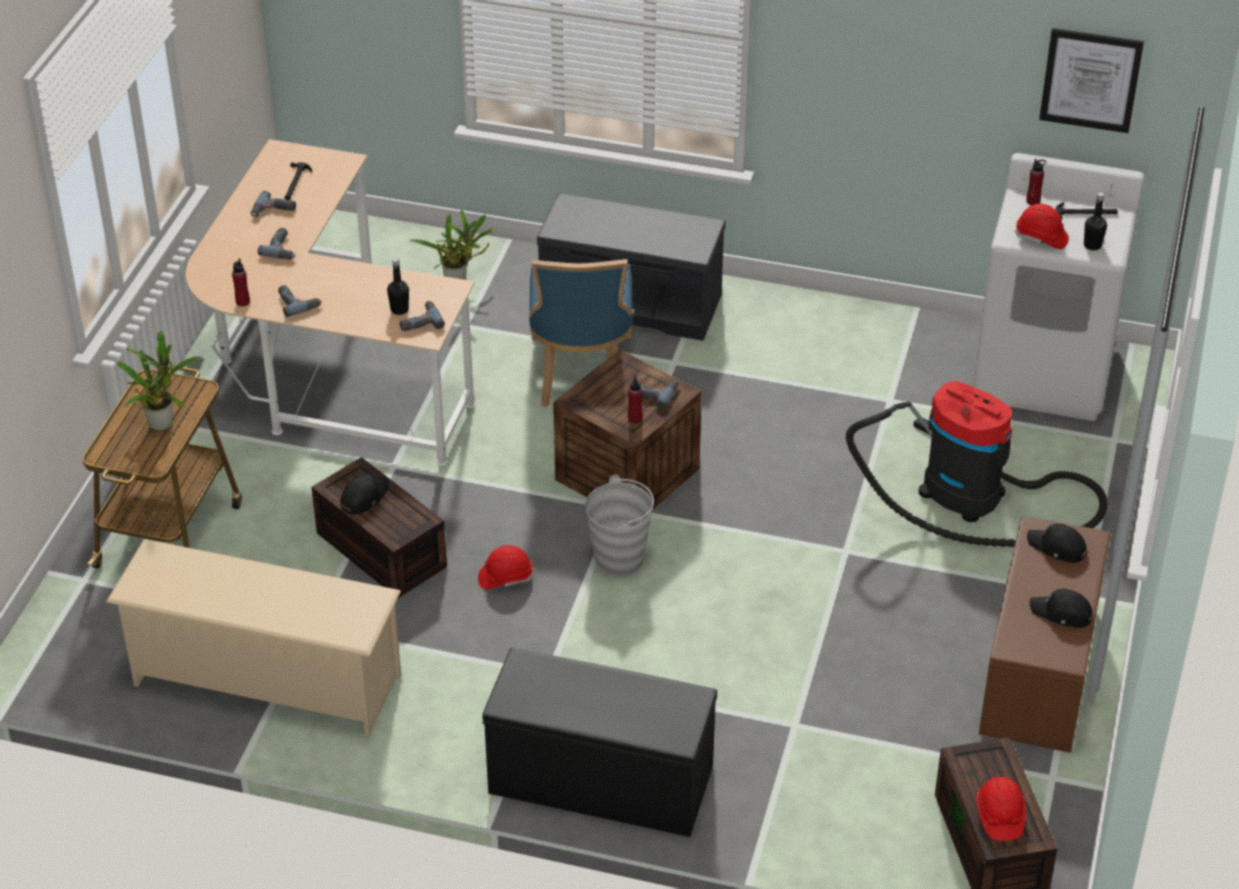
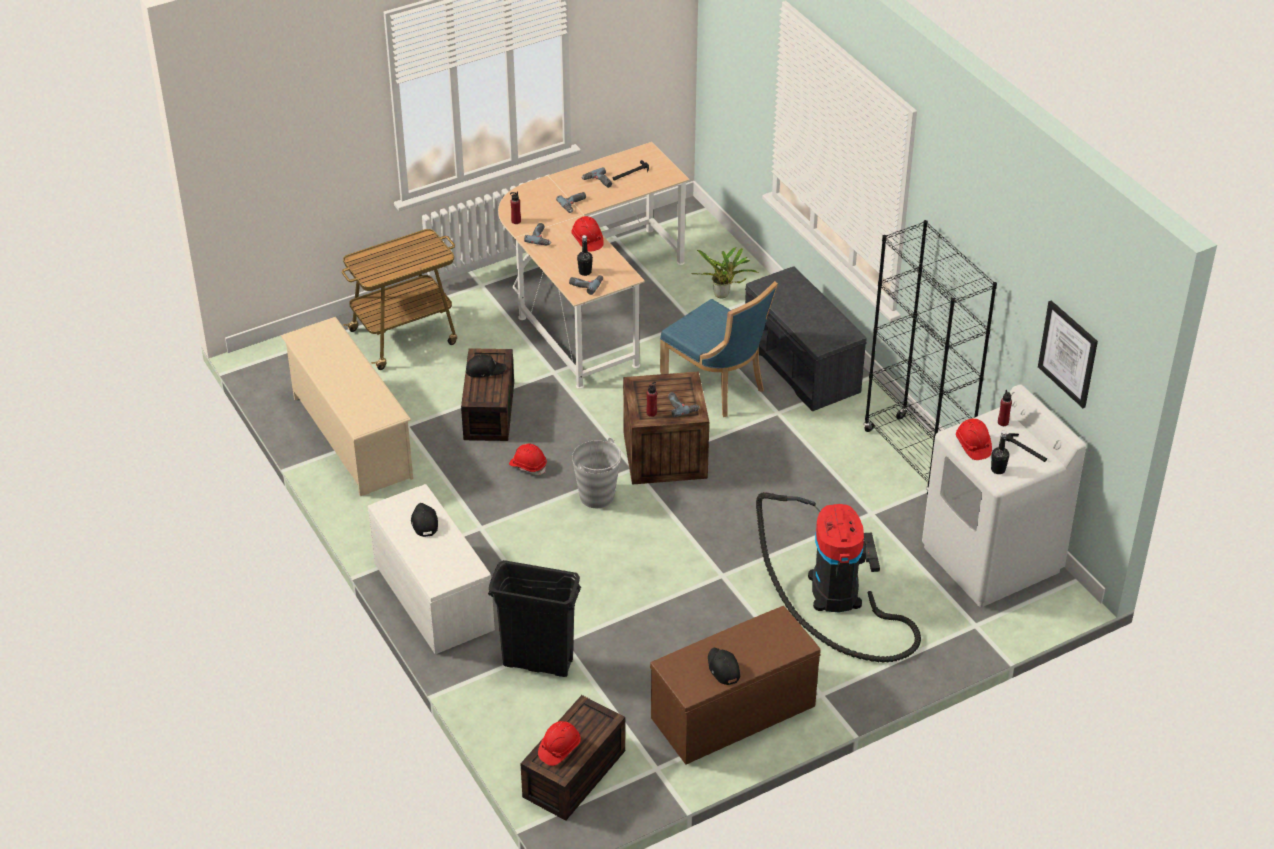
camera: 45 degrees right, 0 degrees up
(162, 422) = (403, 260): potted plant -> none
(353, 277) = (587, 240): none -> red hard hat
(581, 374) = (717, 387): blue chair -> blue chair turned 90 degrees counterclockwise
(598, 781) = (431, 595): black bench -> white bench
(801, 765) = (537, 663): none -> black trash can
(852, 322) = (916, 456): none -> black bookcase
(1057, 548) = (775, 635): black cap -> black cap (424, 522)

